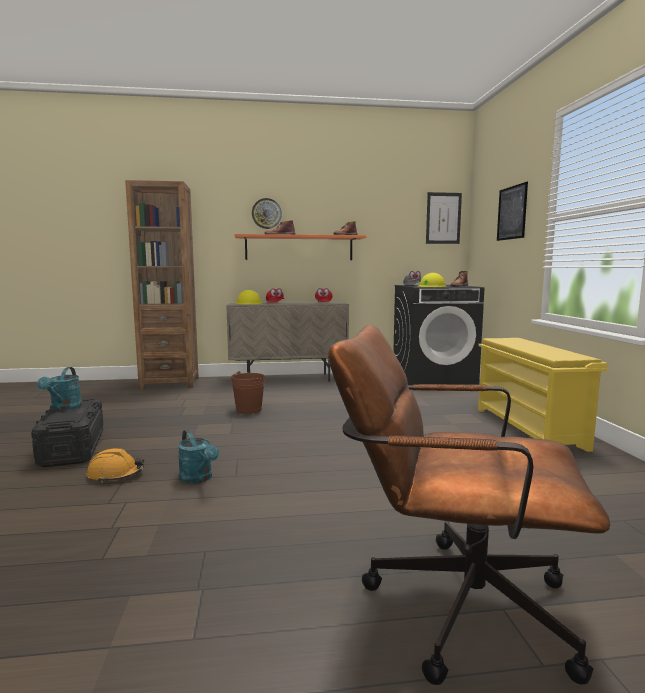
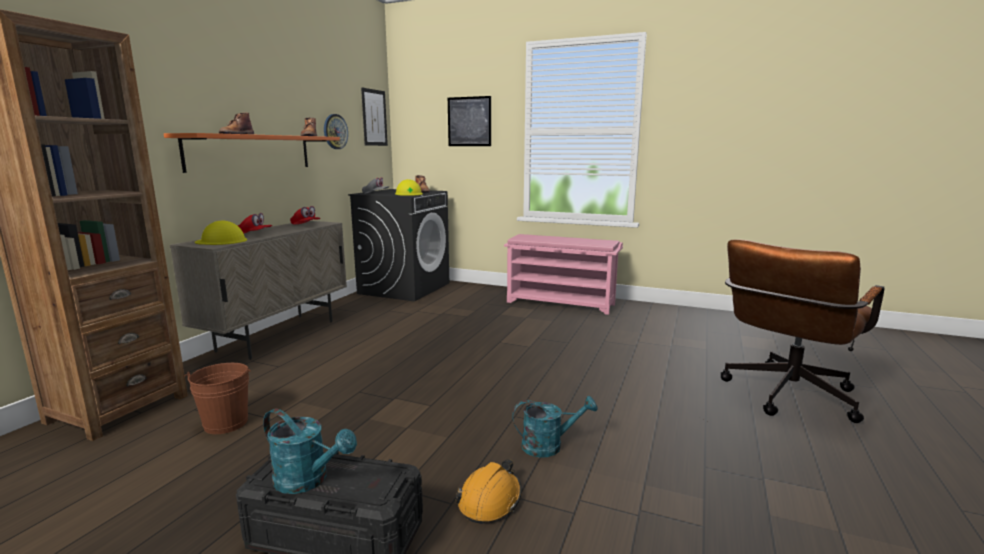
camera: 60 degrees left, 5 degrees up
(248, 410) = (362, 380): brown bucket -> brown bucket (225, 423)
(266, 213) = (204, 99): wall clock -> wall clock (335, 131)
(529, 428) = (561, 303): yellow shoe rack -> pink shoe rack

